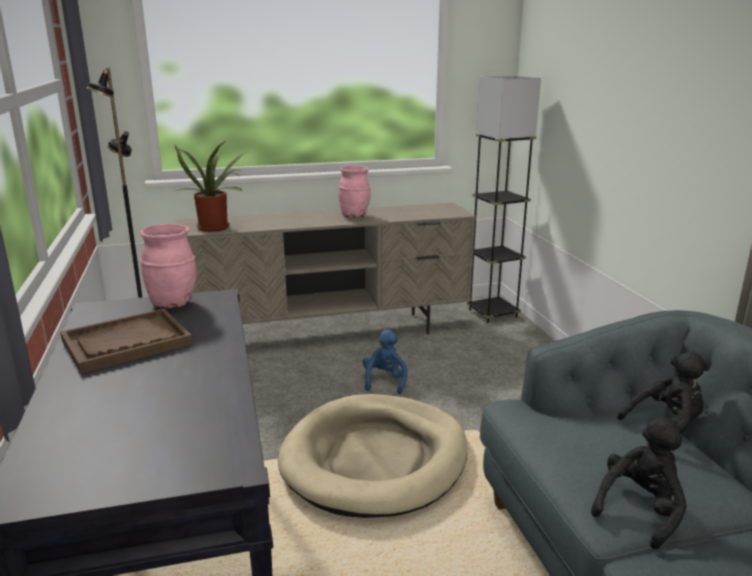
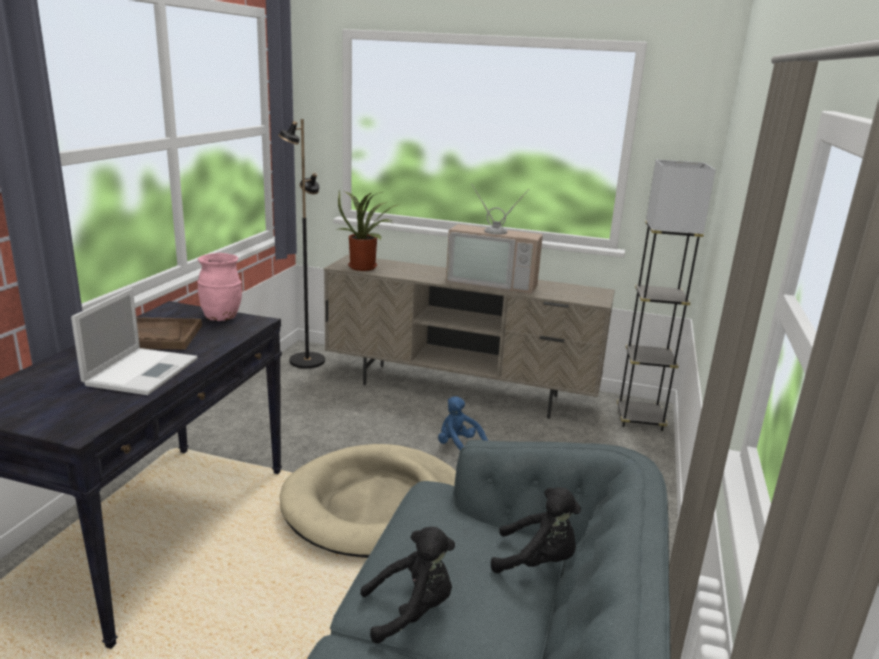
camera: 30 degrees right, 0 degrees up
(185, 379) = (143, 371): none -> laptop
(354, 216) = (493, 282): pink vase -> television
(385, 381) = (458, 446): blue plush toy -> blue plush toy turned 90 degrees counterclockwise

